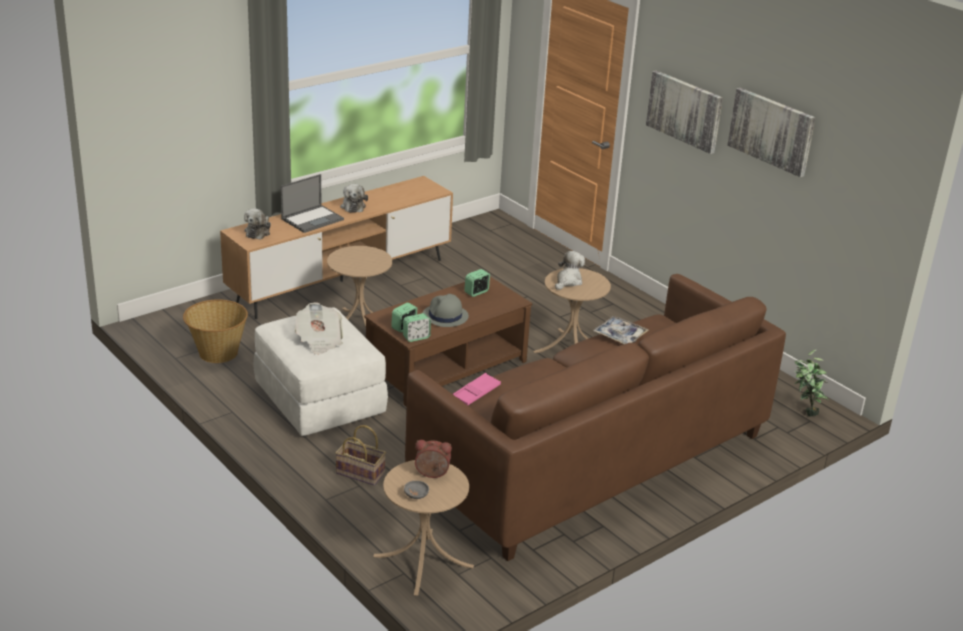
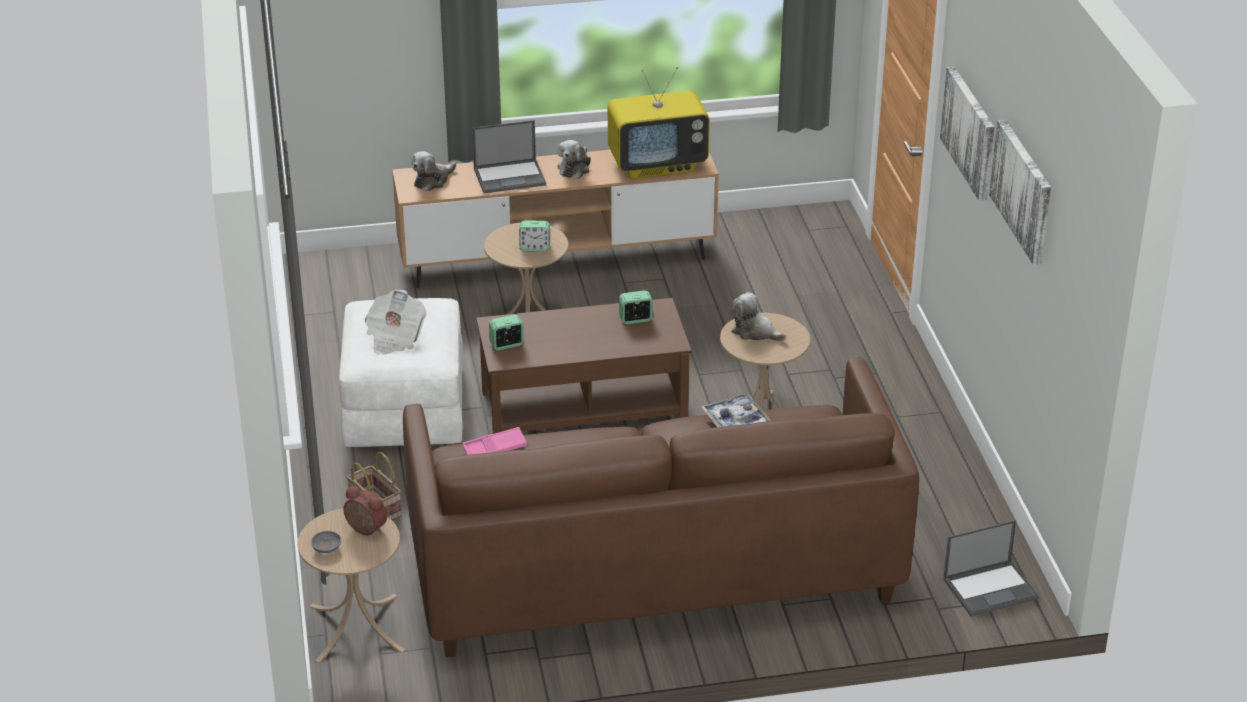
camera: 30 degrees right, 5 degrees up
(217, 353) = (341, 321): basket -> none
(408, 194) = (658, 164): none -> television
(416, 337) = (509, 361): alarm clock -> alarm clock (535, 247)
(445, 316) = (567, 342): grey hat -> none
(568, 281) = (754, 332): plush toy -> plush toy turned 120 degrees counterclockwise
(804, 411) = (991, 588): potted plant -> laptop

